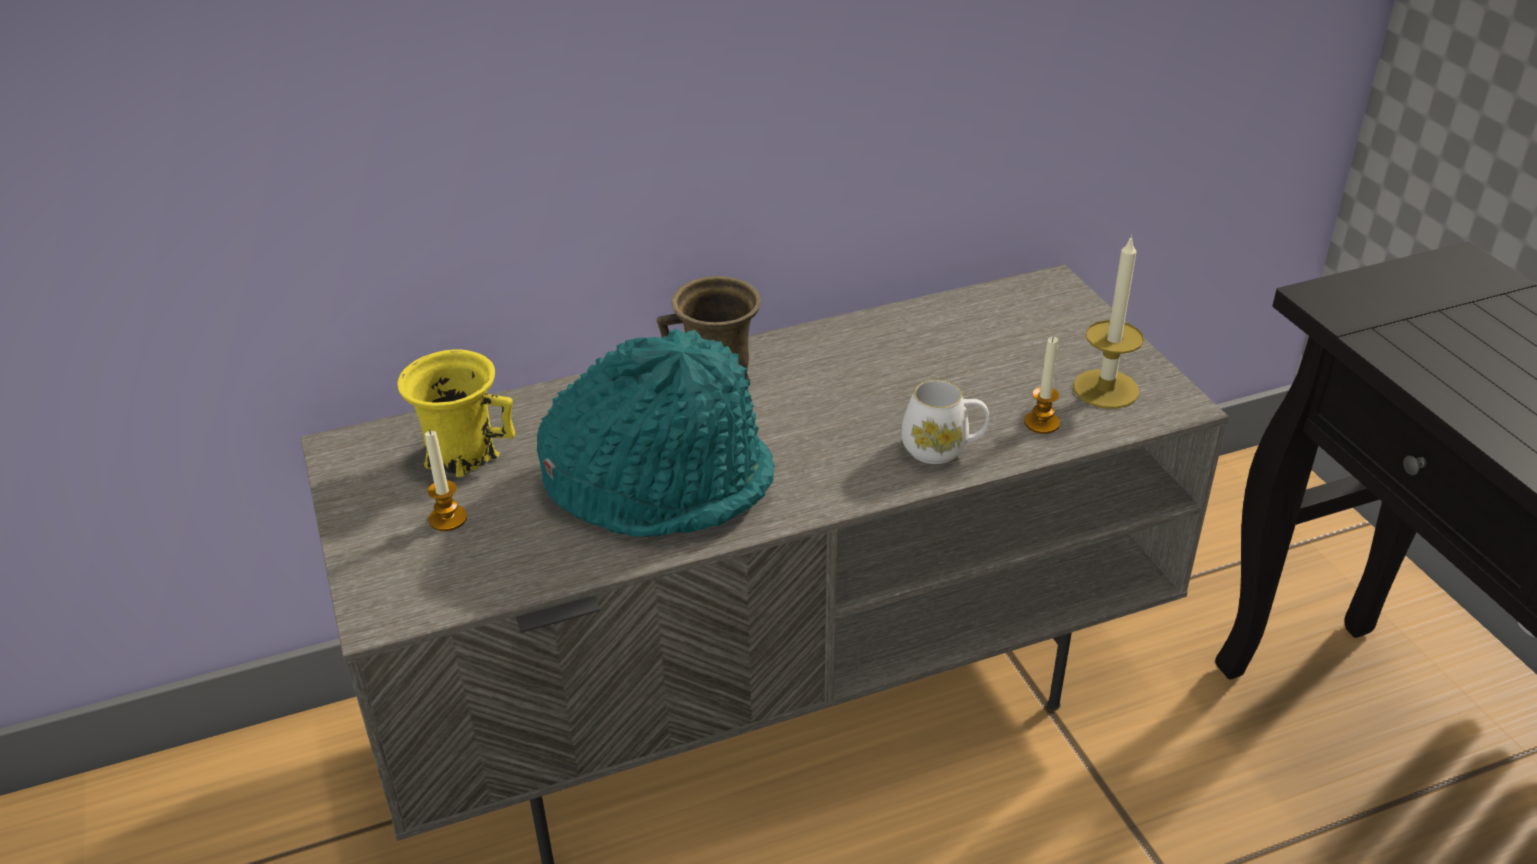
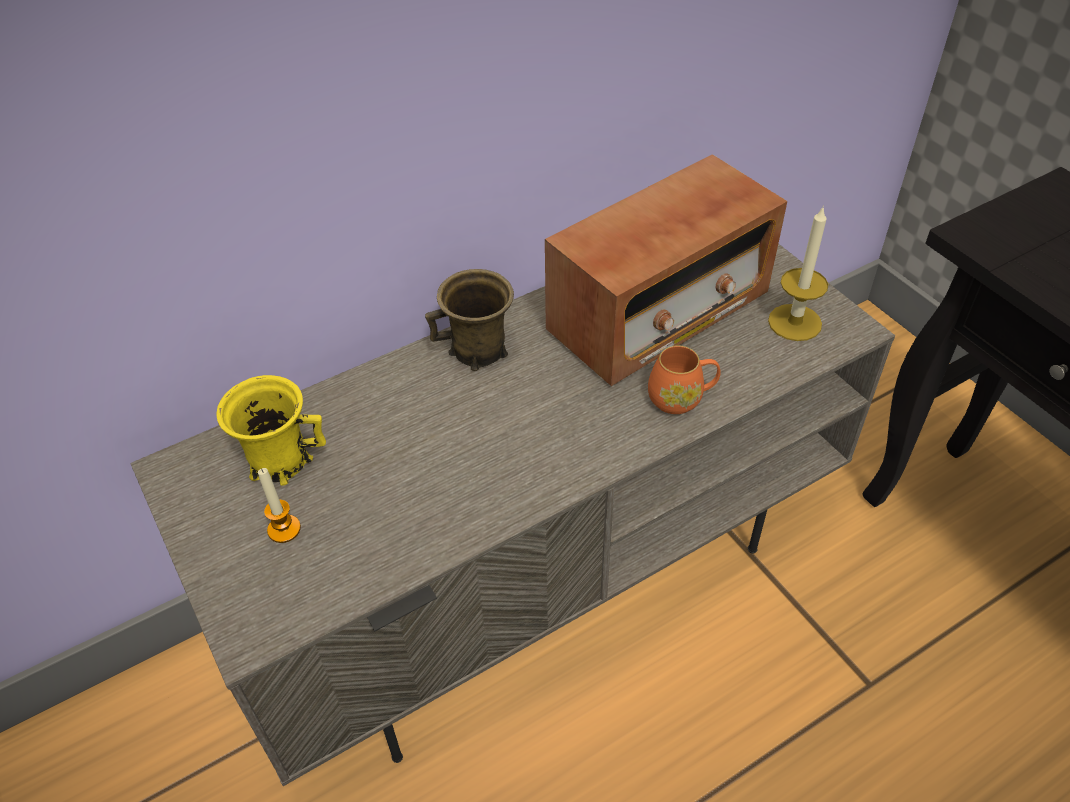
camera: 10 degrees left, 10 degrees up
(660, 481) = (458, 463): turquoise hat -> none
(941, 362) = (659, 314): none -> radio
(943, 449) = (681, 398): white mug -> orange mug
(1041, 423) = (753, 362): candle -> none

